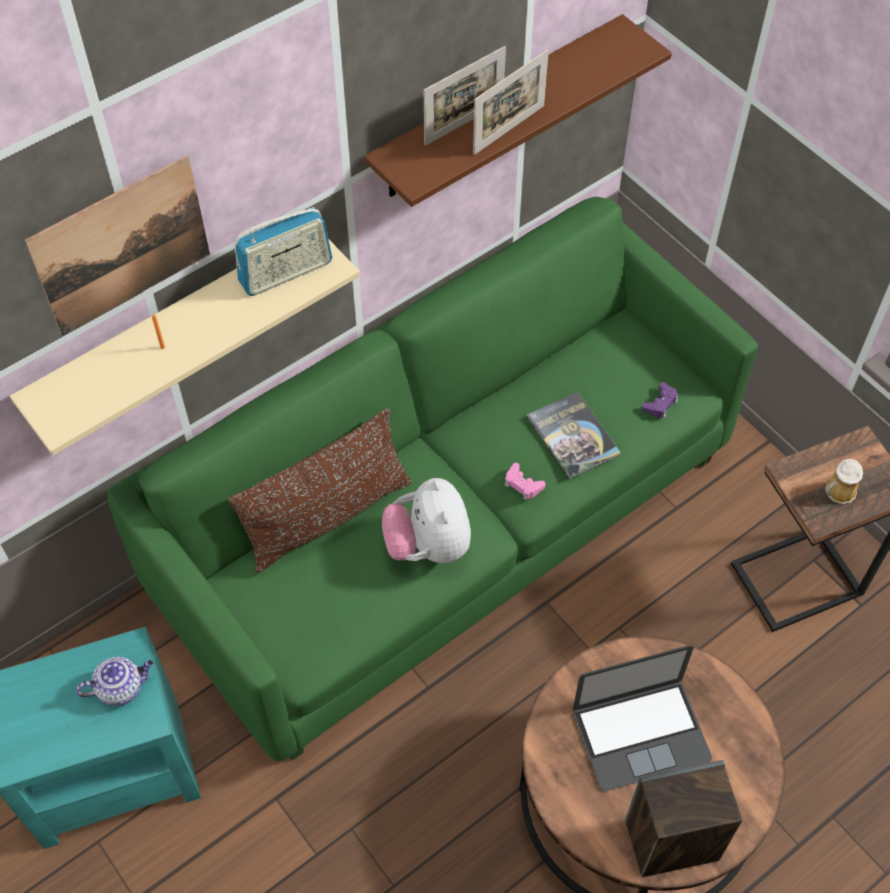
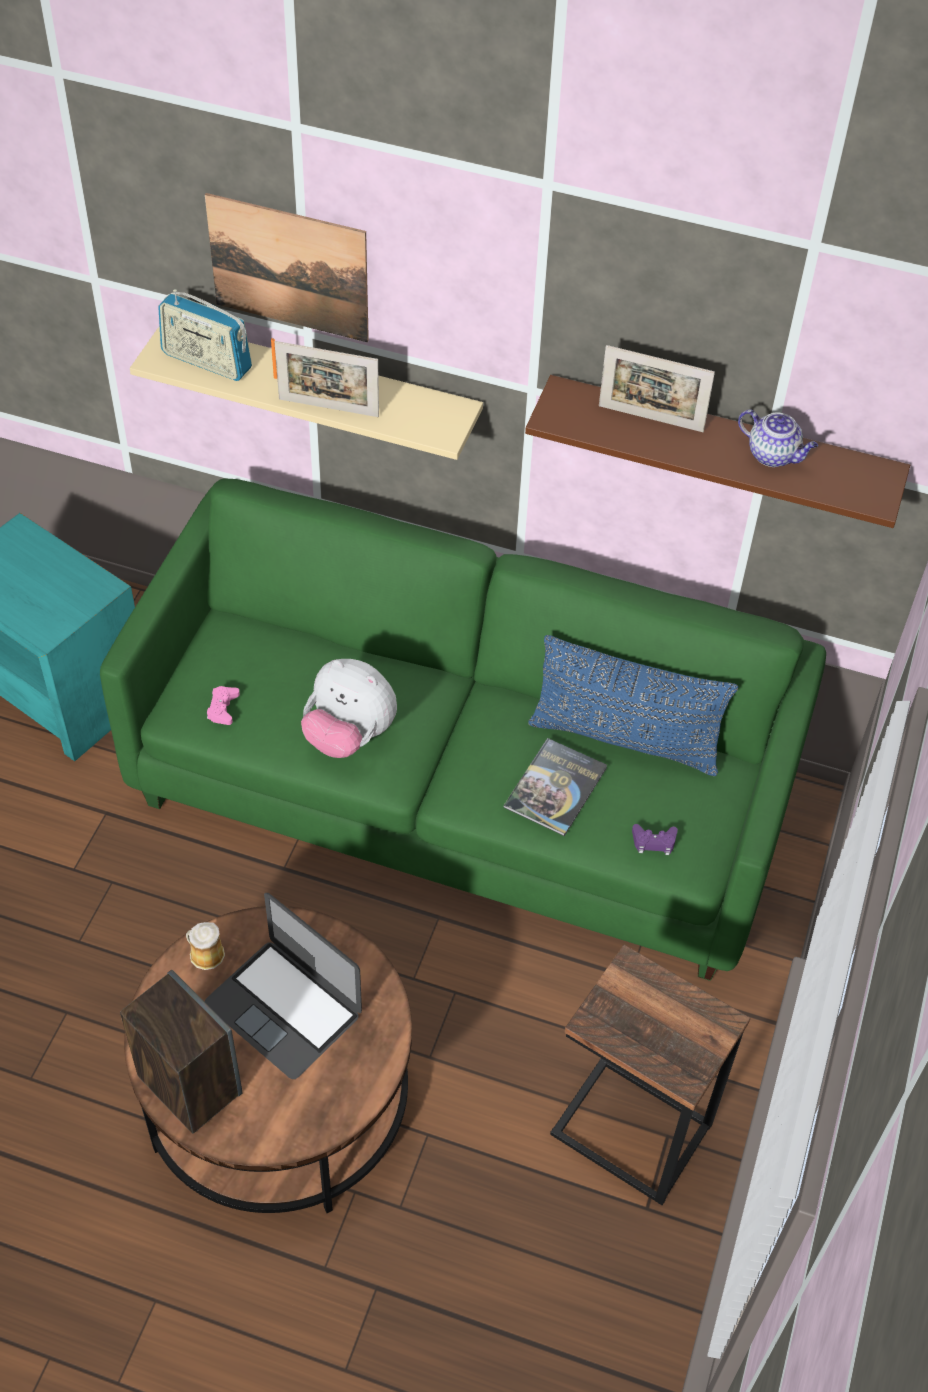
camera: 55 degrees right, 5 degrees down
(121, 688) = (66, 601): teapot -> teapot (773, 455)
(286, 272) = (414, 410): radio -> radio (206, 361)
(328, 517) = (327, 653): brown pillow -> none
(428, 545) = (349, 735): plush toy -> plush toy turned 105 degrees counterclockwise
(509, 129) = (672, 451): picture frame -> picture frame (328, 408)
(522, 484) = (470, 775): pink game controller -> pink game controller (223, 708)
(556, 368) = (625, 739): none -> blue pillow
(838, 492) = (640, 1024): mug -> mug (205, 954)

